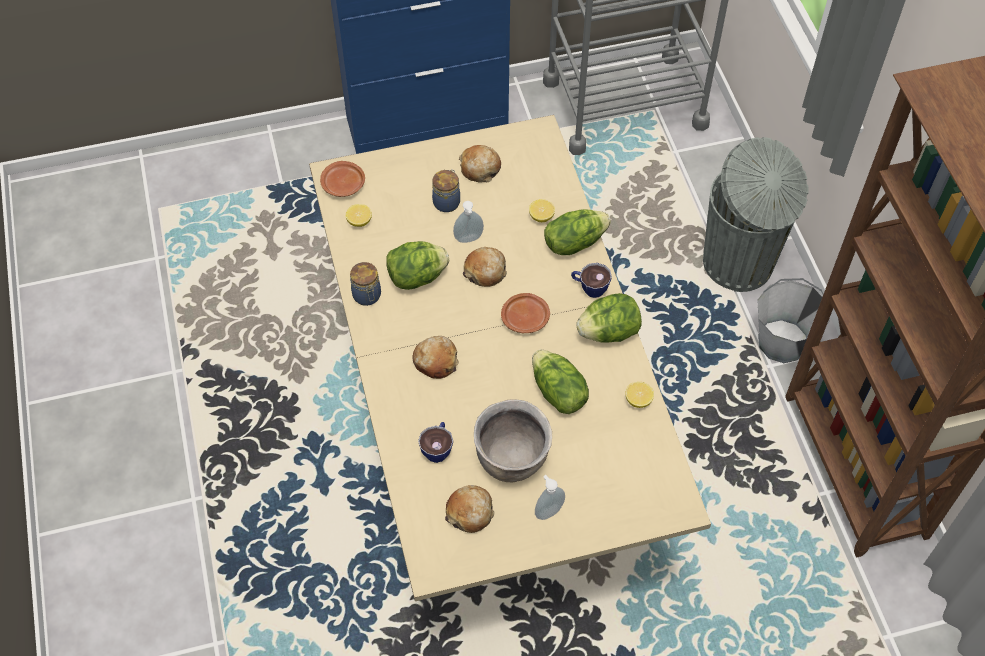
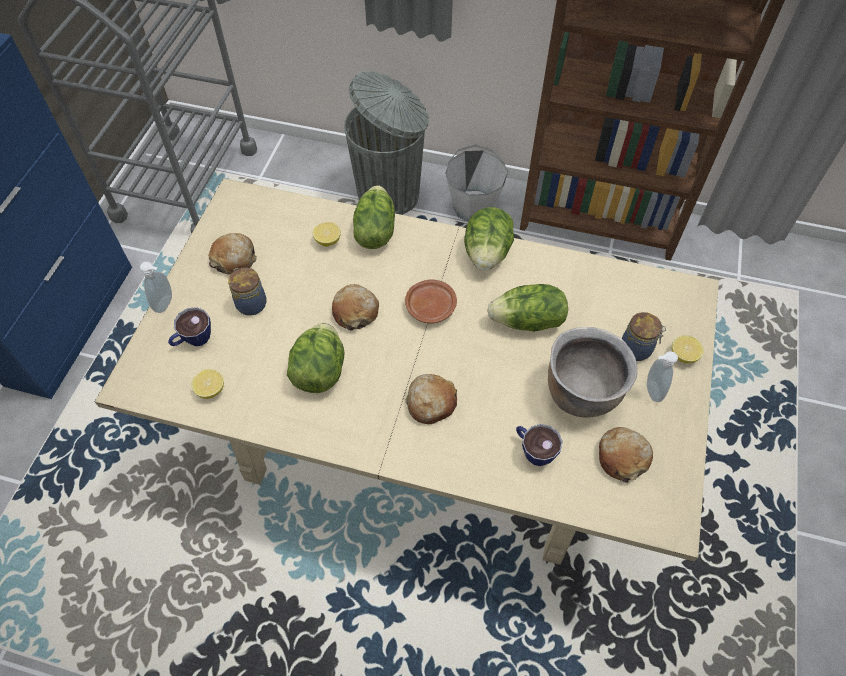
camera: 60 degrees left, 0 degrees up
(343, 185) = (152, 382): brown plate -> none
(367, 296) = (310, 427): jar -> jar (637, 349)
(469, 240) = (309, 307): soap dispenser -> soap dispenser (166, 304)
(589, 288) = (431, 244): cup -> cup (193, 340)
(638, 400) = (570, 268): lemon -> lemon (683, 355)

